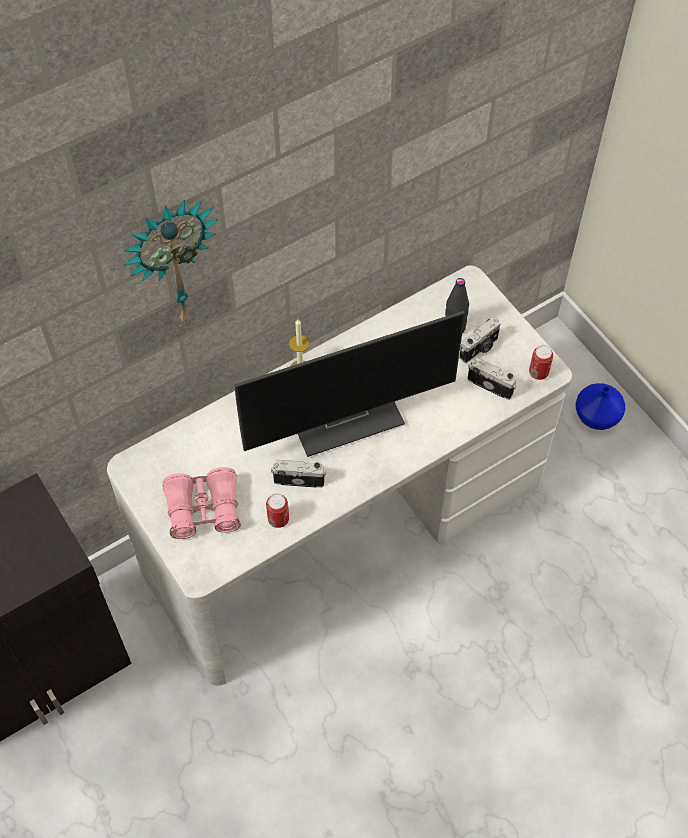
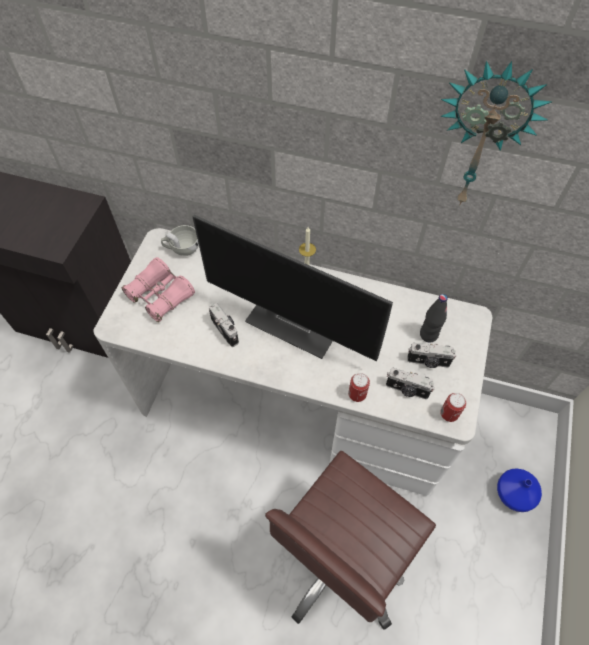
camera: 50 degrees right, 0 degrees up
(163, 453) = (182, 248): none -> white cup
(172, 262) = (215, 94): wall clock -> wall clock (483, 137)
(278, 519) = (186, 340): can -> can (357, 394)
(490, 385) = (407, 390): camera -> camera turned 120 degrees clockwise
(535, 602) = (342, 557): none -> brown office chair

